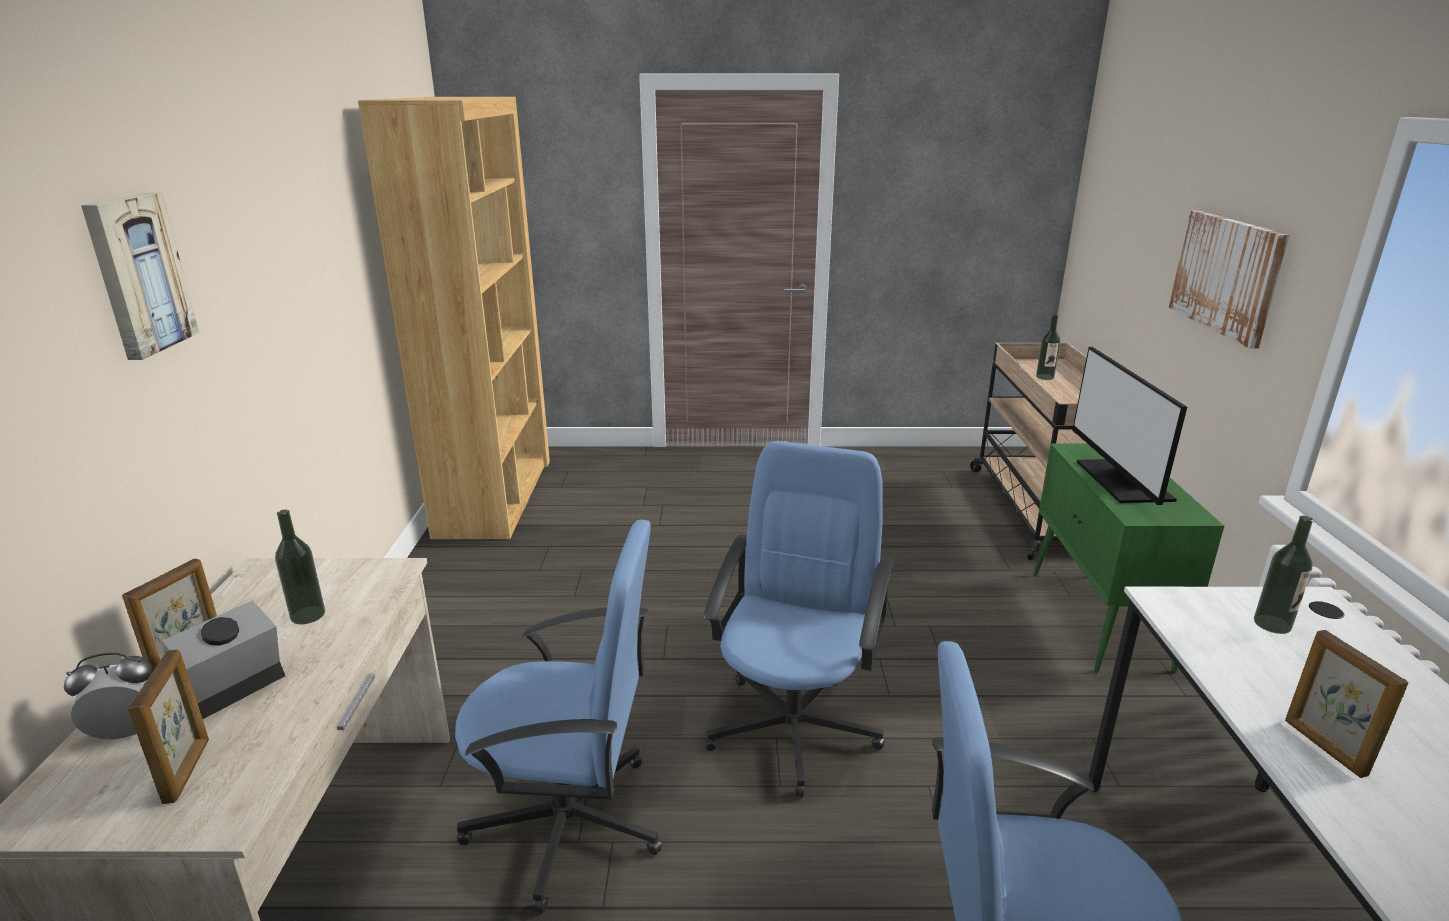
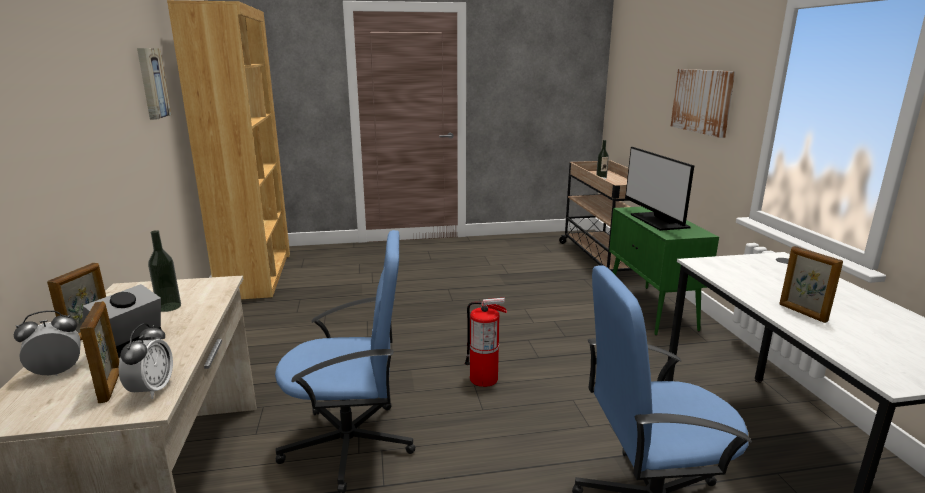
camera: 10 degrees left, 5 degrees down
(138, 274) = (46, 76): picture -> picture (151, 83)
(239, 786) = (152, 390): none -> alarm clock
(794, 727) = (484, 379): blue office chair -> fire extinguisher
(1272, 624) = (759, 268): bottle -> none

